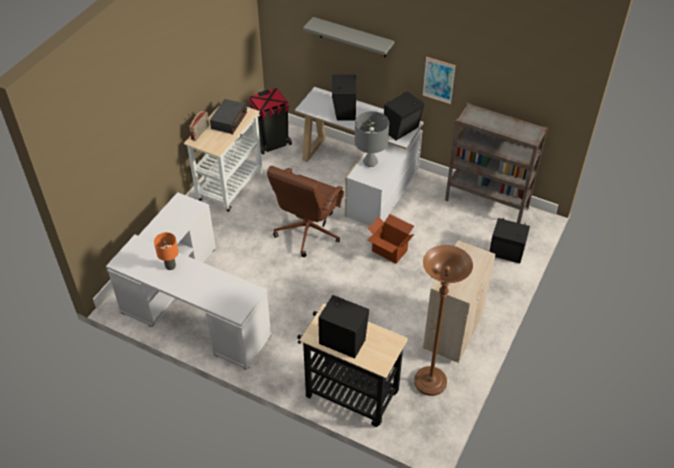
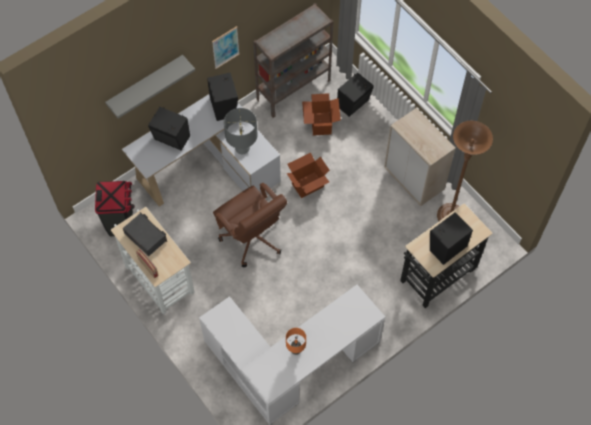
camera: 65 degrees left, 15 degrees up
(464, 236) = (320, 124): none -> cardboard box

